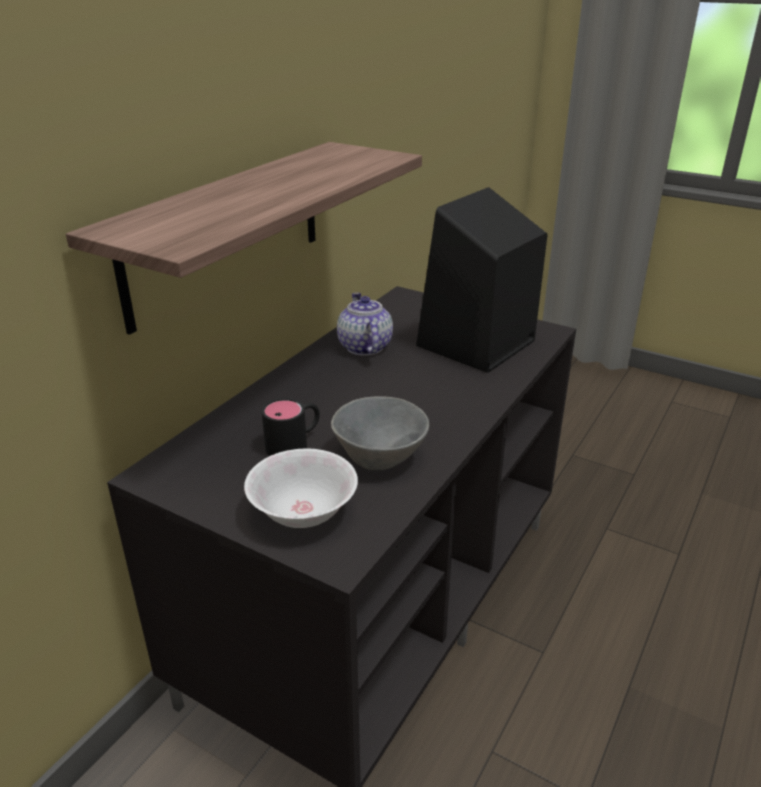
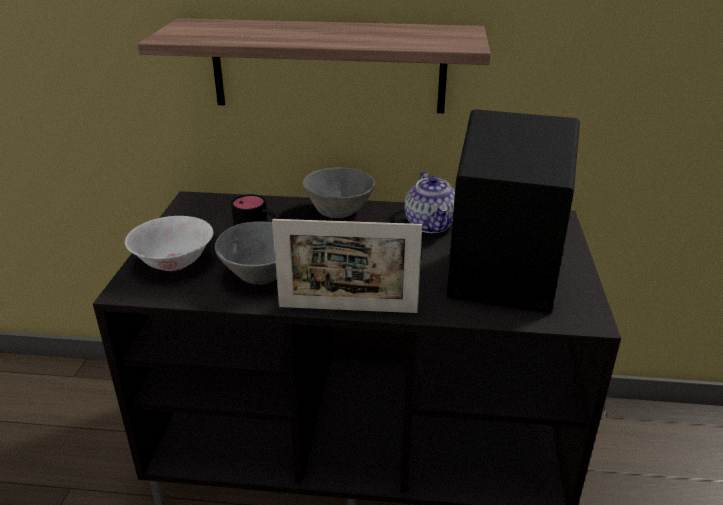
camera: 65 degrees right, 0 degrees up
(291, 384) = (340, 212): none -> grey bowl
(364, 347) = (431, 225): teapot -> teapot turned 120 degrees clockwise
(476, 422) = (347, 309): none -> picture frame

